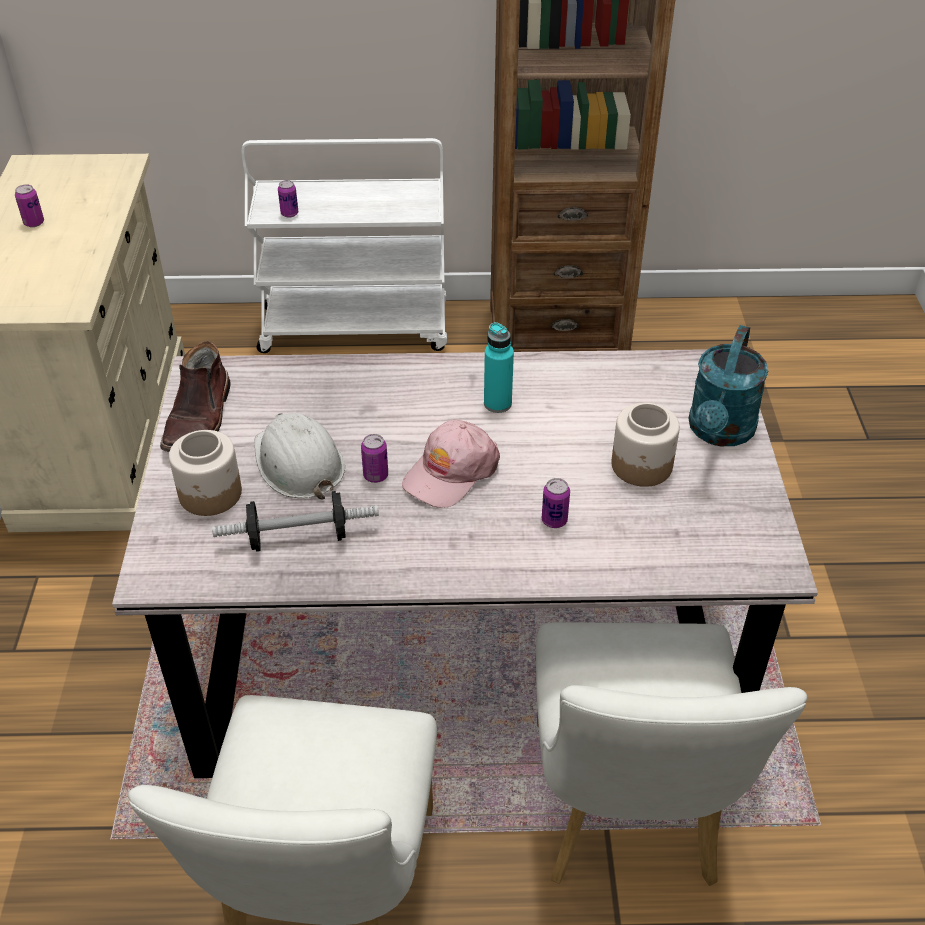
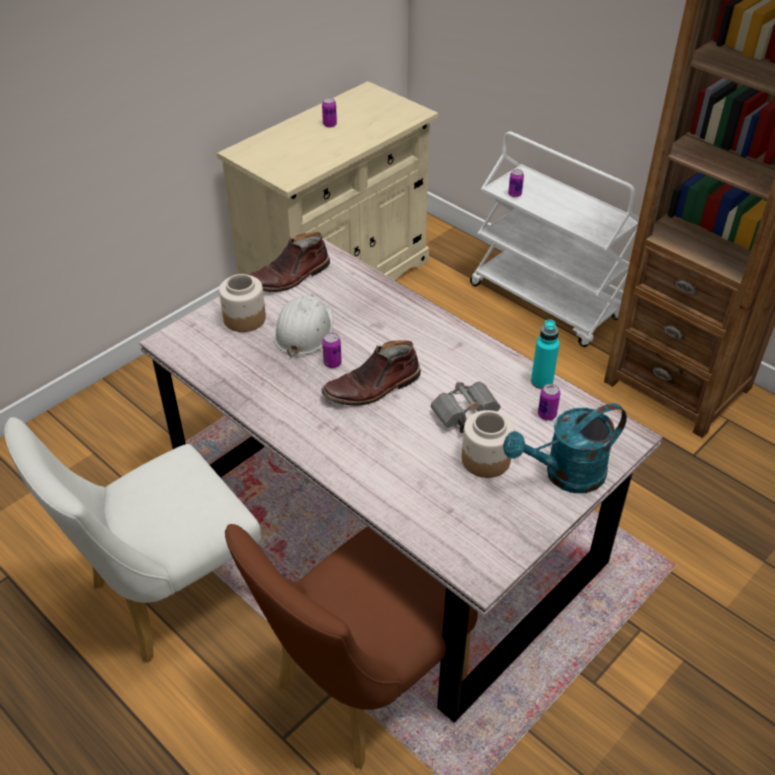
camera: 45 degrees right, 0 degrees up
(298, 538) = (253, 368): dumbbell -> none
(450, 472) = (372, 388): pink cap -> brown boot
(497, 404) = (452, 368): turquoise bottle -> turquoise bottle (541, 382)
(554, 520) = (390, 452): can -> can (546, 415)
(571, 440) = (464, 417): none -> grey binoculars
(626, 815) = (358, 689): white chair -> brown chair

